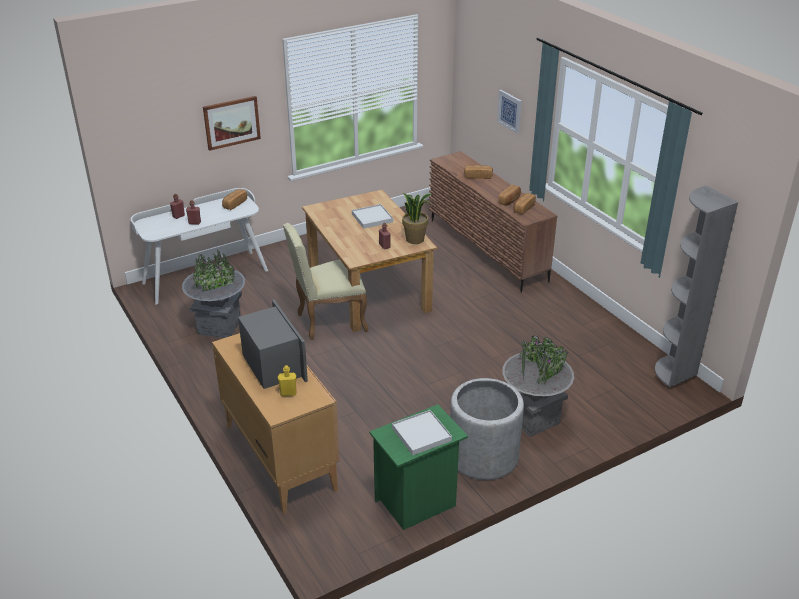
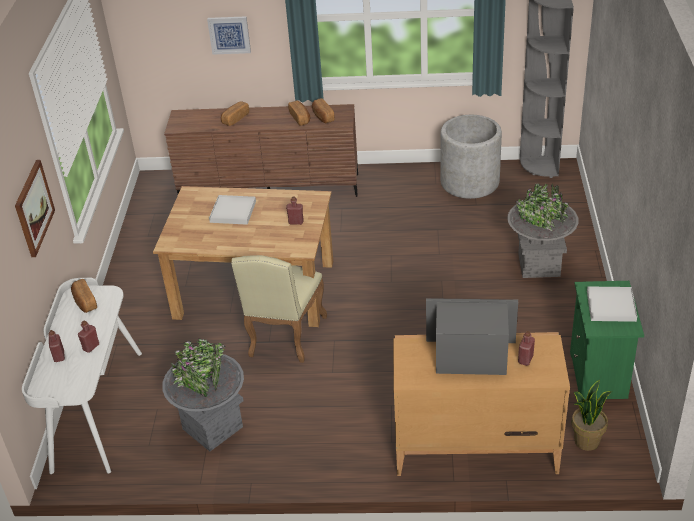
camera: 55 degrees left, 5 degrees up
(288, 393) = (525, 359): yellow bottle -> red bottle
(415, 239) = (303, 199): potted plant -> potted plant (586, 441)
(483, 456) = (565, 313): grey planter -> grey planter (469, 182)

